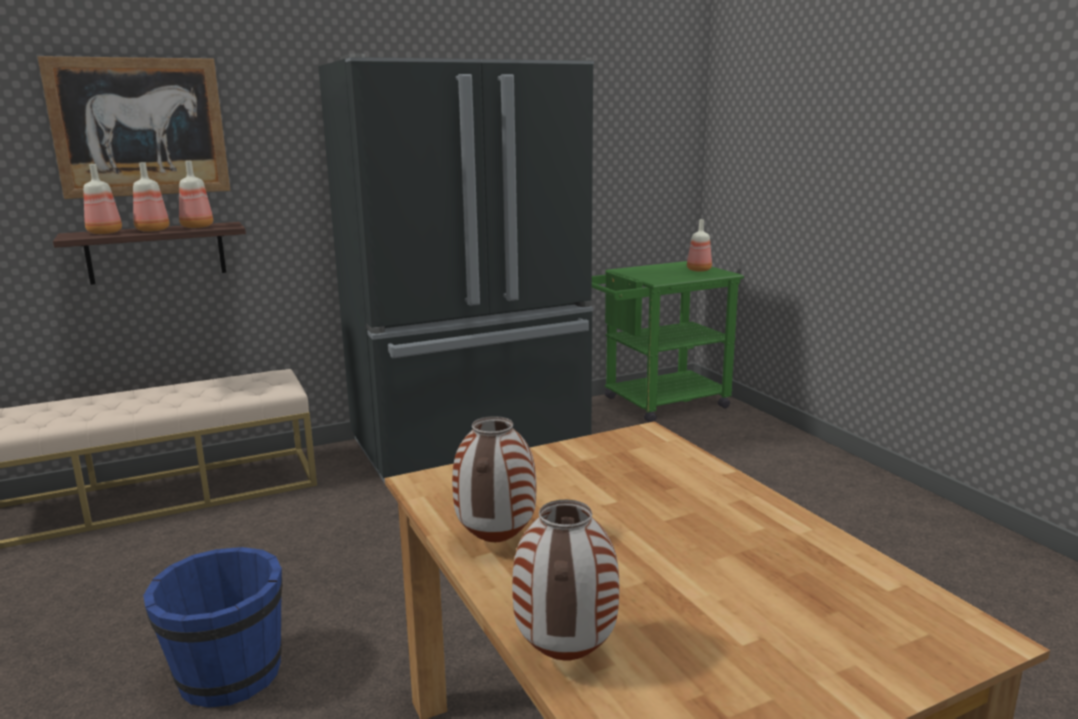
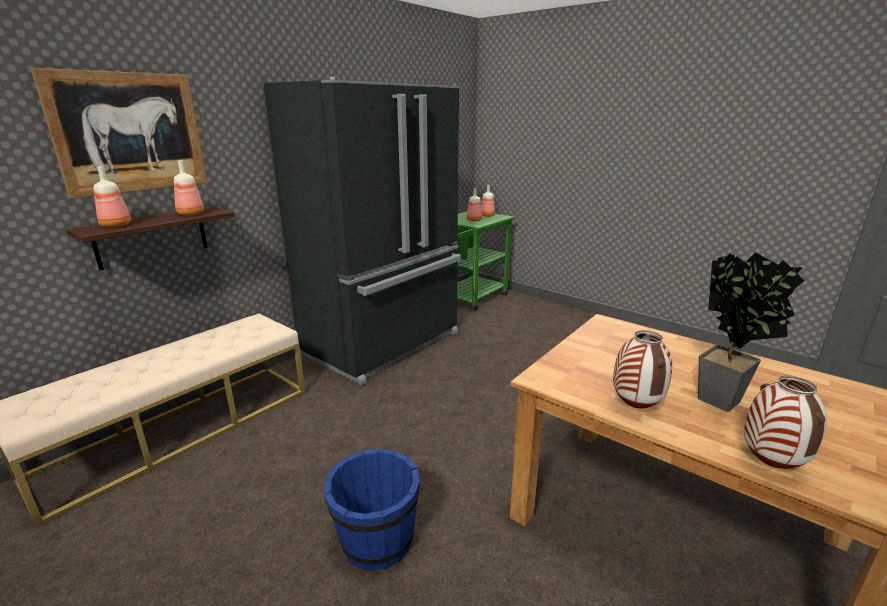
camera: 25 degrees left, 5 degrees up
(152, 230) = (156, 219): bottle -> bottle (473, 220)
(637, 569) = (723, 404): none -> potted plant

